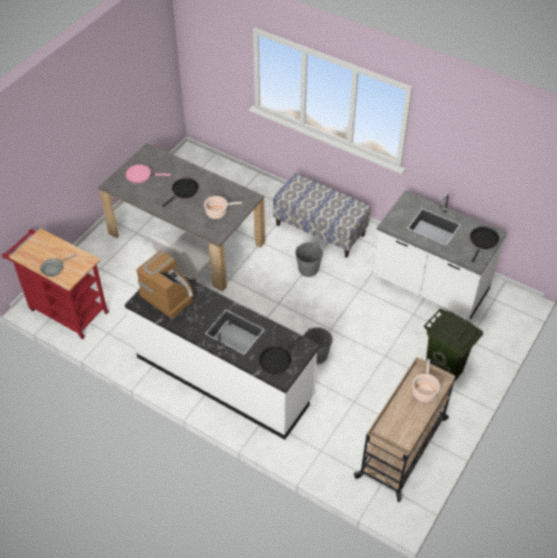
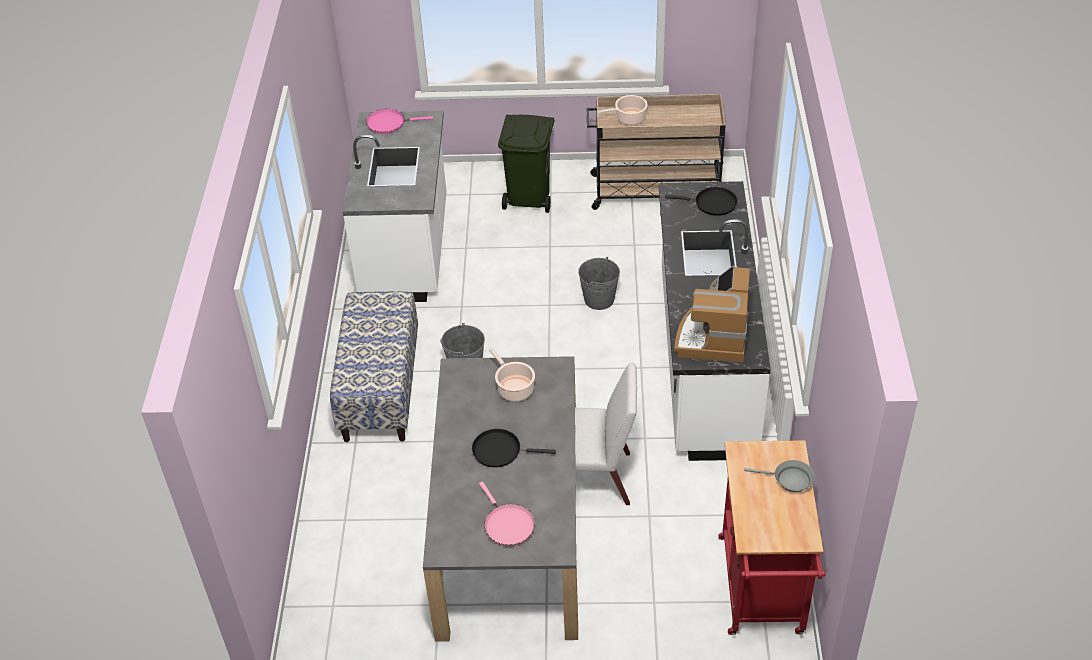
camera: 120 degrees left, 5 degrees down
(483, 241) = (389, 123): black frying pan -> pink frying pan

